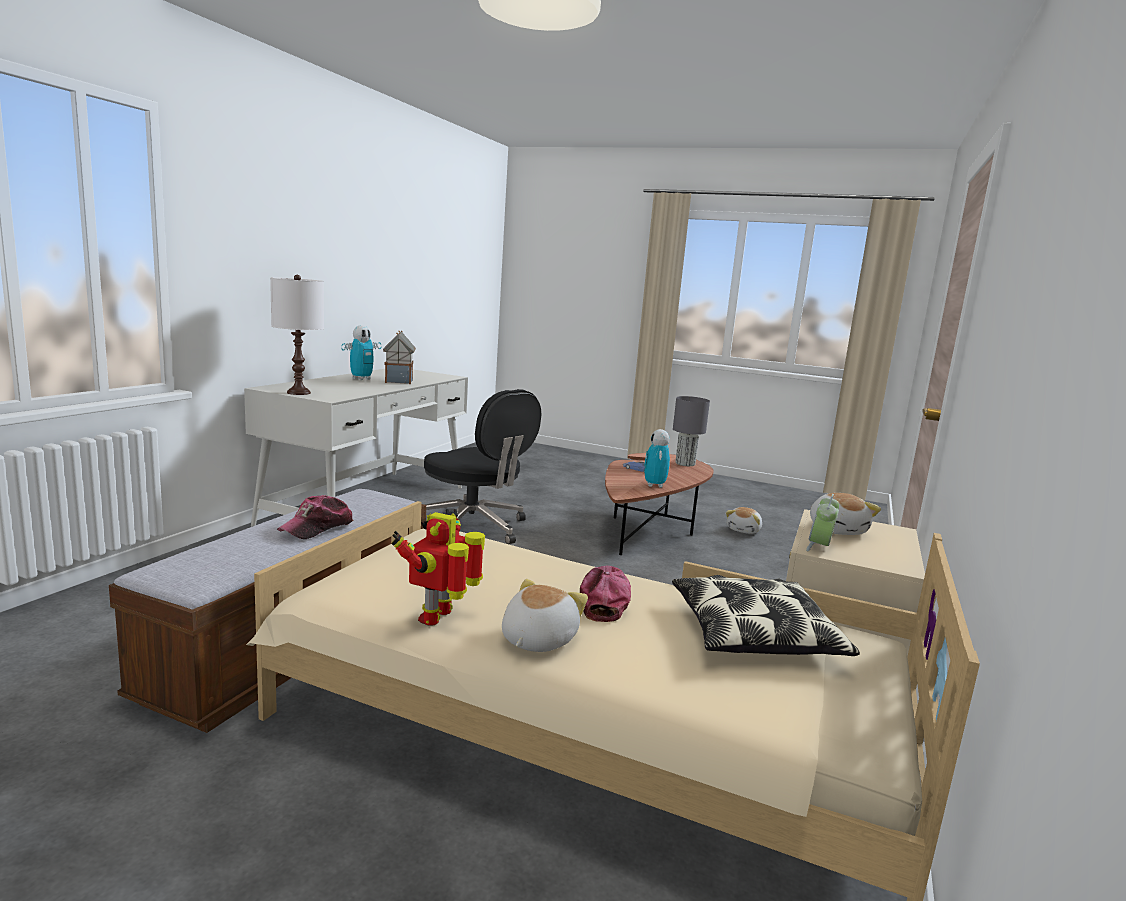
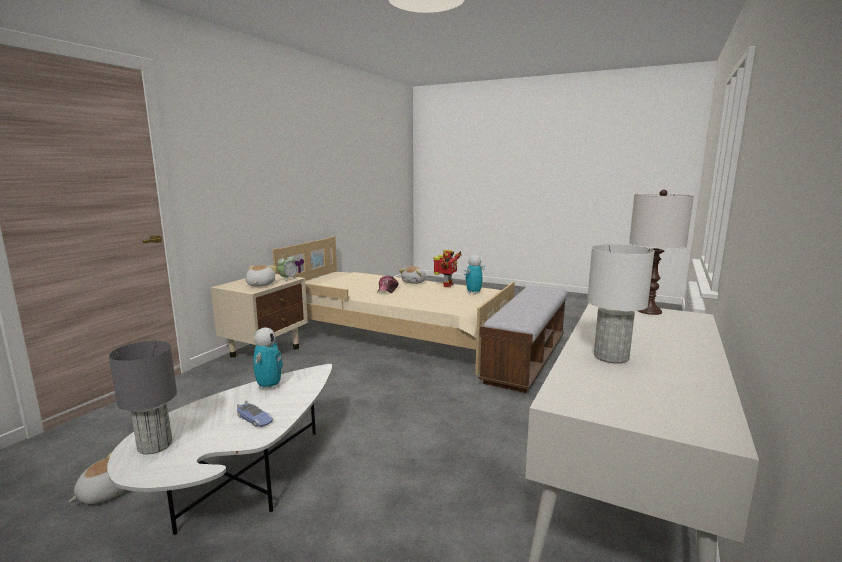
camera: 175 degrees left, 0 degrees up
(317, 527) = (520, 302): cap -> none
(361, 379) = (668, 357): toy robot -> toy robot (473, 293)
(398, 381) = (610, 357): toy house -> white table lamp
(474, 527) = (463, 469): black office chair -> none
(649, 529) = (242, 484): brown coffee table -> white coffee table
(754, 634) = (340, 284): pillow -> none

